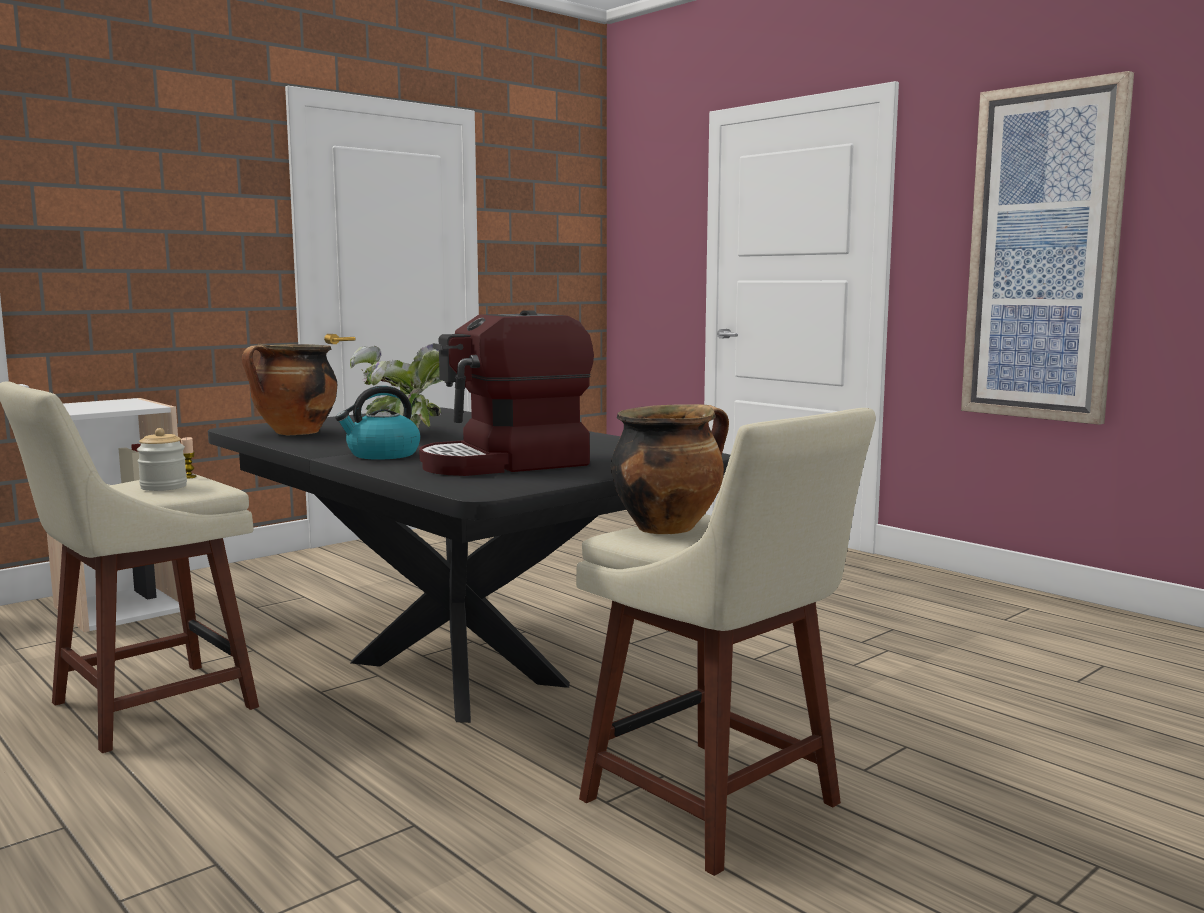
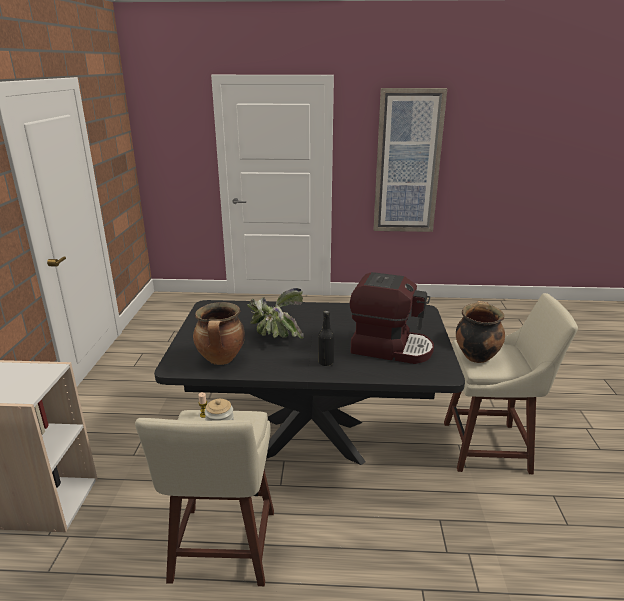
camera: 45 degrees left, 15 degrees up
(382, 455) = (325, 362): kettle -> black bottle
(506, 464) = (390, 347): coffee machine -> coffee machine turned 90 degrees counterclockwise

